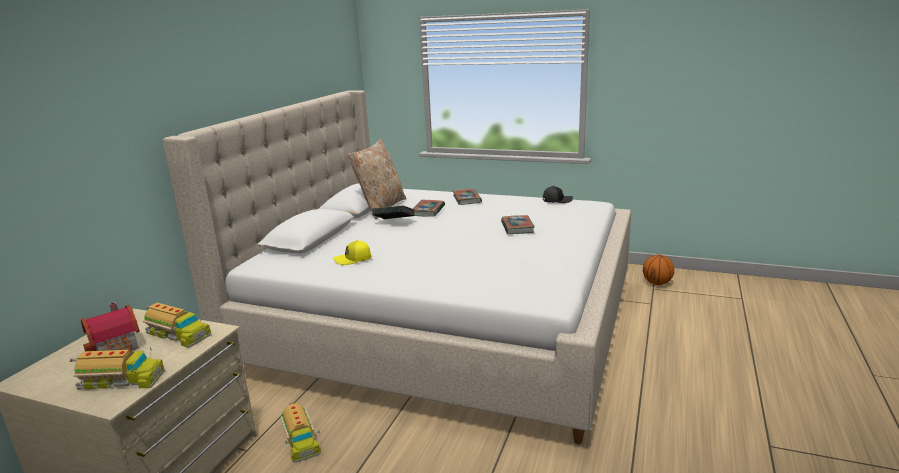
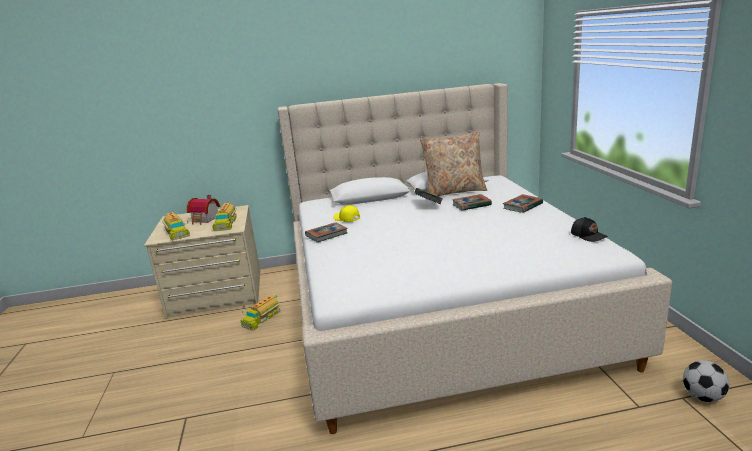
camera: 60 degrees right, 0 degrees up
(517, 227) = (481, 242): book -> book (326, 235)
(657, 283) = (702, 397): basketball -> football

